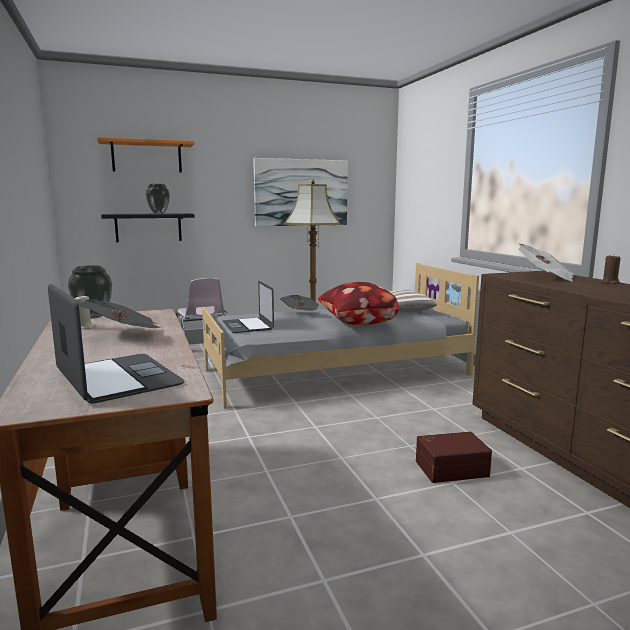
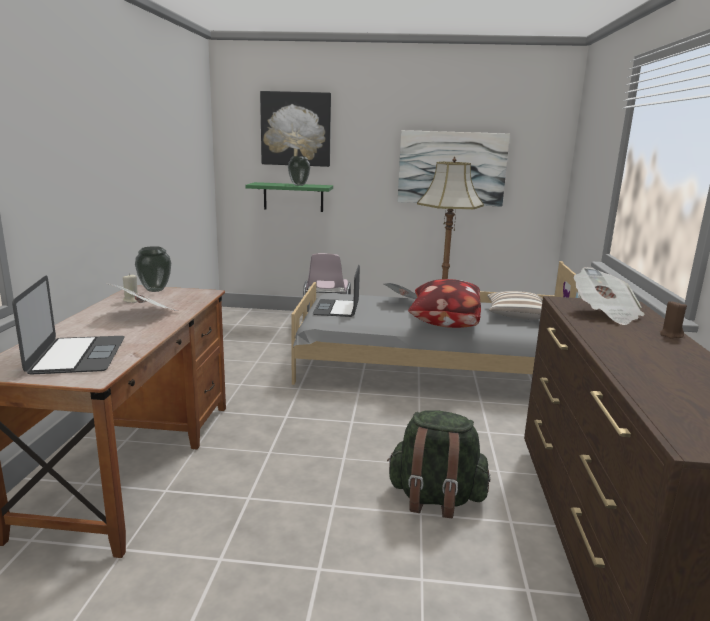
camera: 25 degrees right, 5 degrees up
(147, 157) = (296, 129): orange shelf -> picture
(148, 227) = (293, 197): black shelf -> green shelf
(450, 468) = (435, 498): brown storage box -> green backpack

